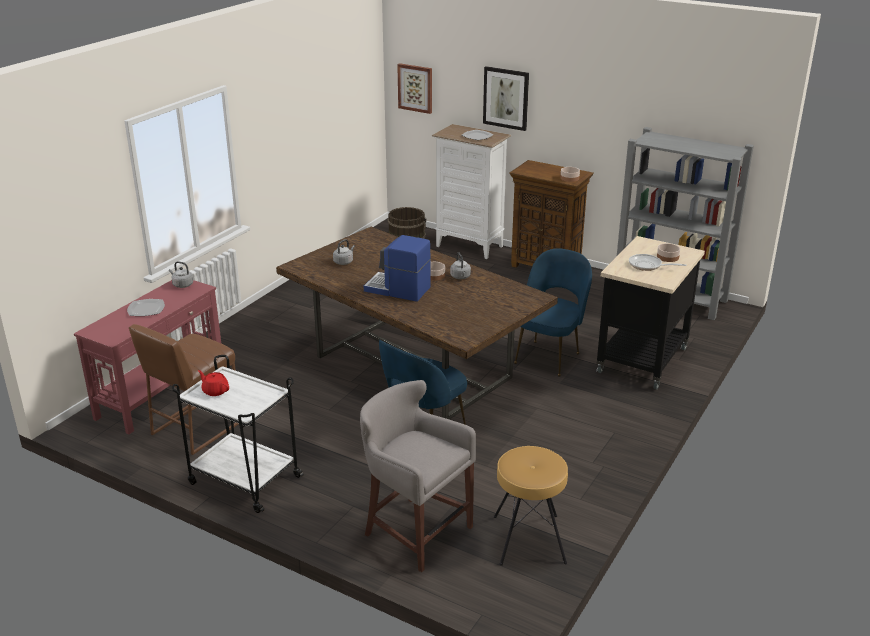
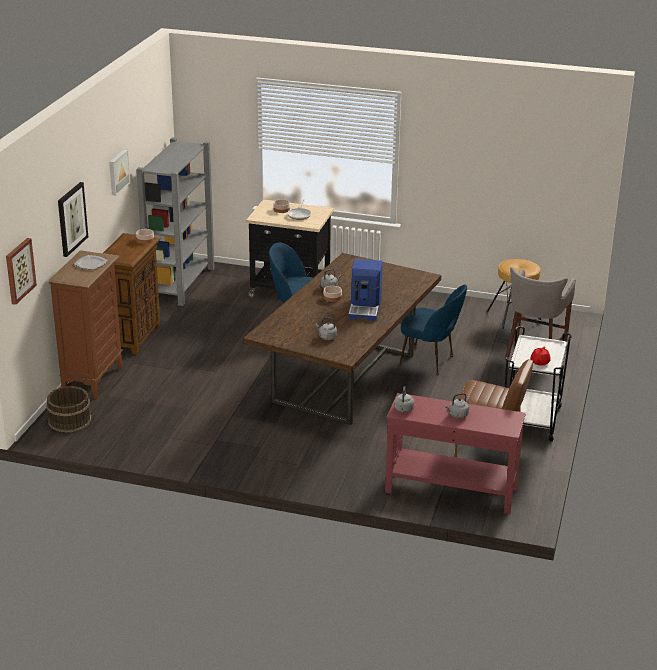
camera: 105 degrees left, 0 degrees up
(146, 309) = (457, 415): plate -> grey kettle
(470, 247) = (94, 380): white dresser -> brown dresser
(608, 108) = (118, 172): none -> picture

